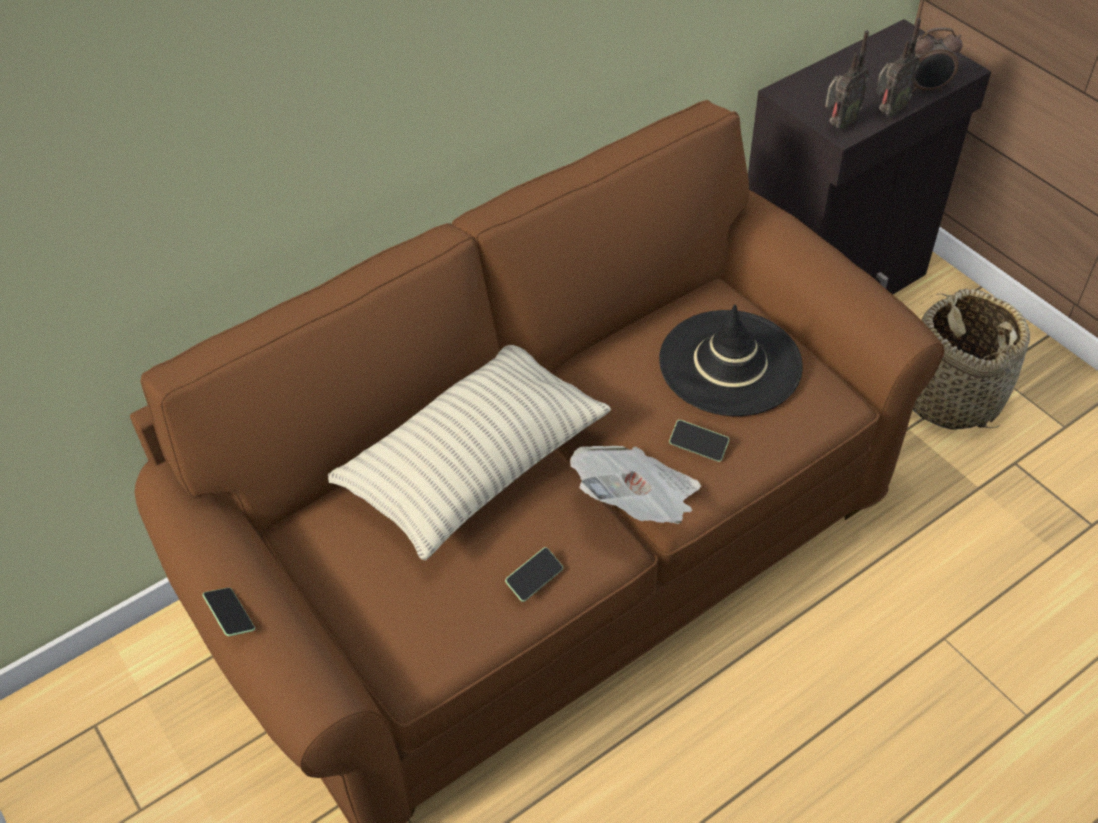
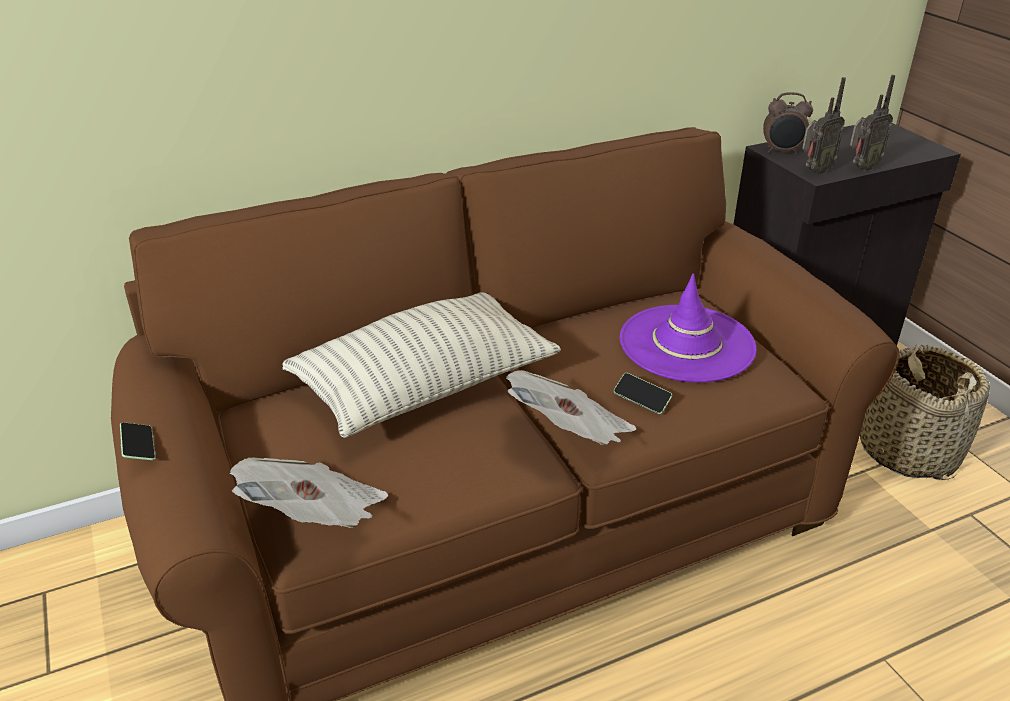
camera: 10 degrees right, 15 degrees down
(419, 647) = (317, 518): none -> newspaper
(534, 579) = (450, 480): phone -> none
(730, 363) = (687, 344): black hat -> purple hat
(926, 88) = (899, 157): alarm clock -> alarm clock (782, 152)

